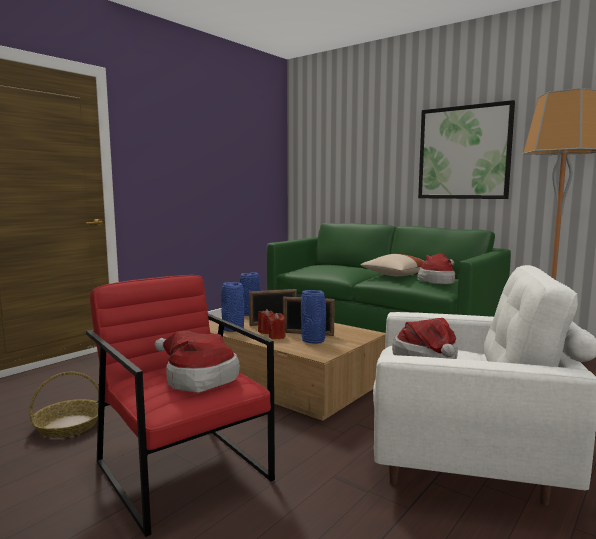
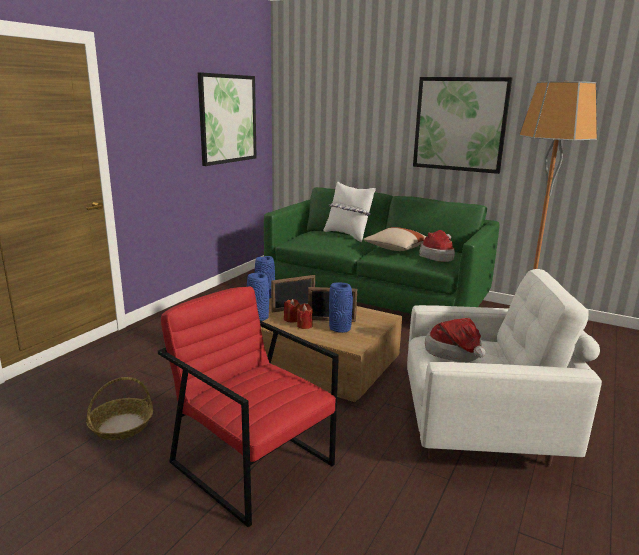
camera: 10 degrees left, 10 degrees up
(197, 379) = (272, 391): hat -> none
(240, 159) = (228, 119): none -> picture
(350, 266) = (347, 235): none -> white pillow

